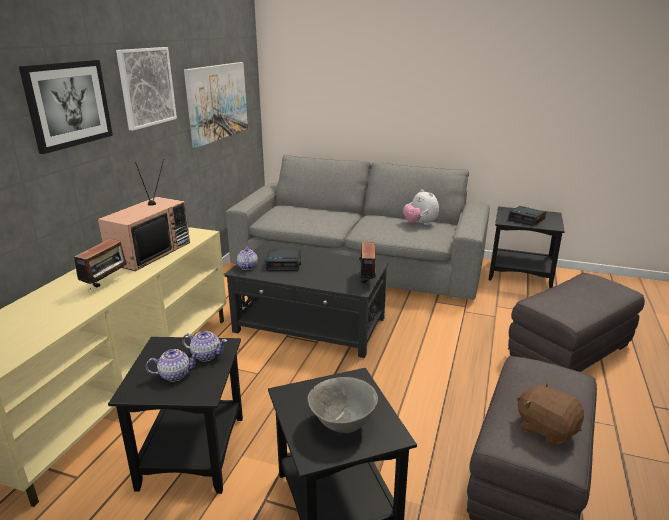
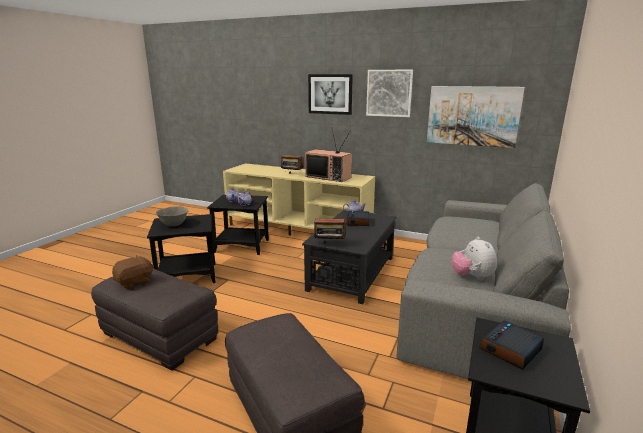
camera: 95 degrees right, 5 degrees down
(420, 224) = (472, 277): plush toy -> plush toy turned 75 degrees counterclockwise

